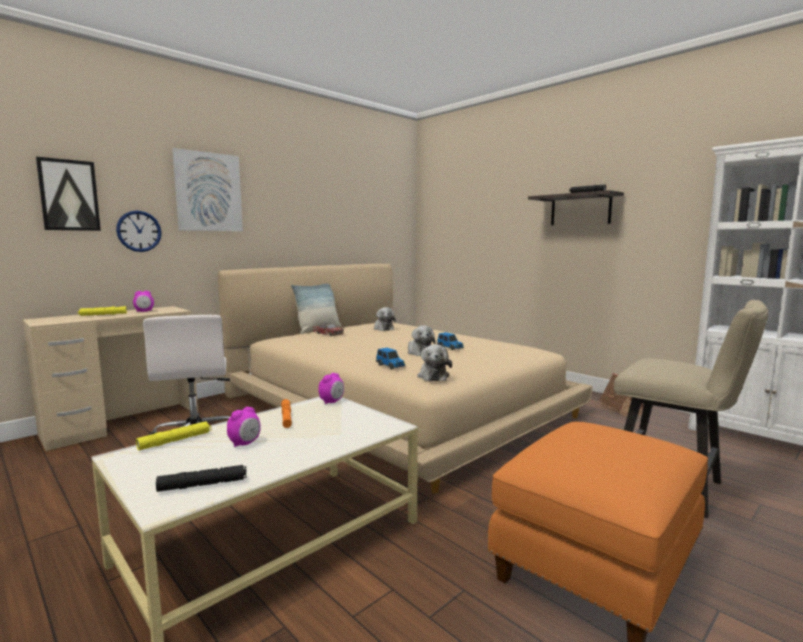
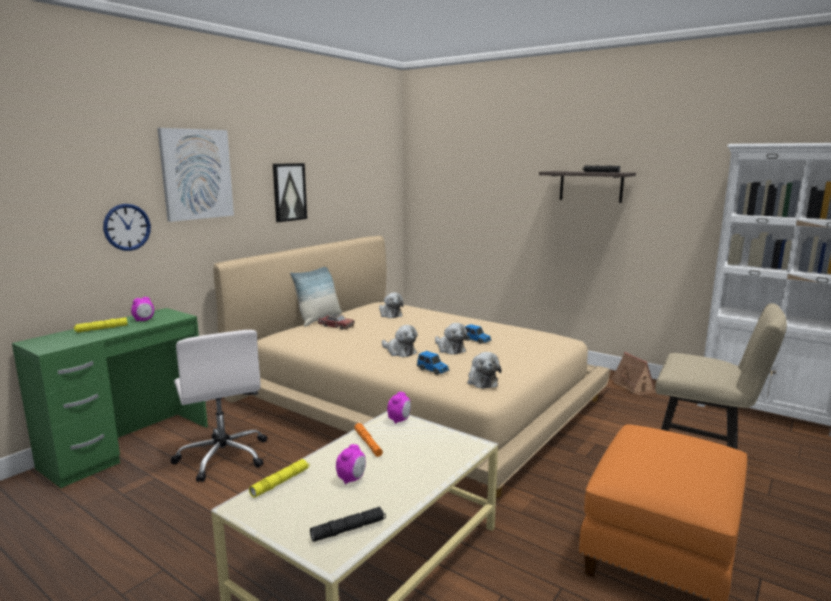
camera: 10 degrees left, 5 degrees up
(69, 195) = (51, 194): picture -> picture (289, 192)
(122, 424) = (127, 446): beige desk -> green desk
(370, 352) = (399, 352): none -> plush toy

